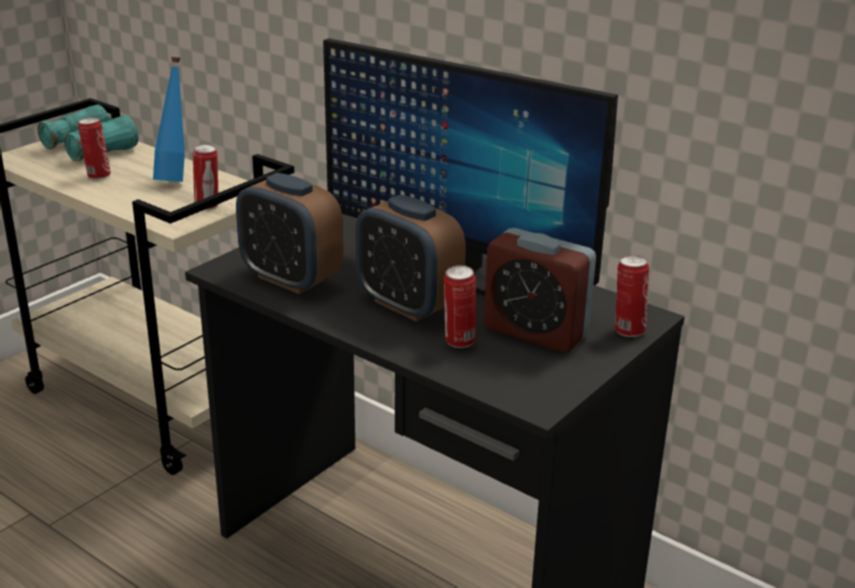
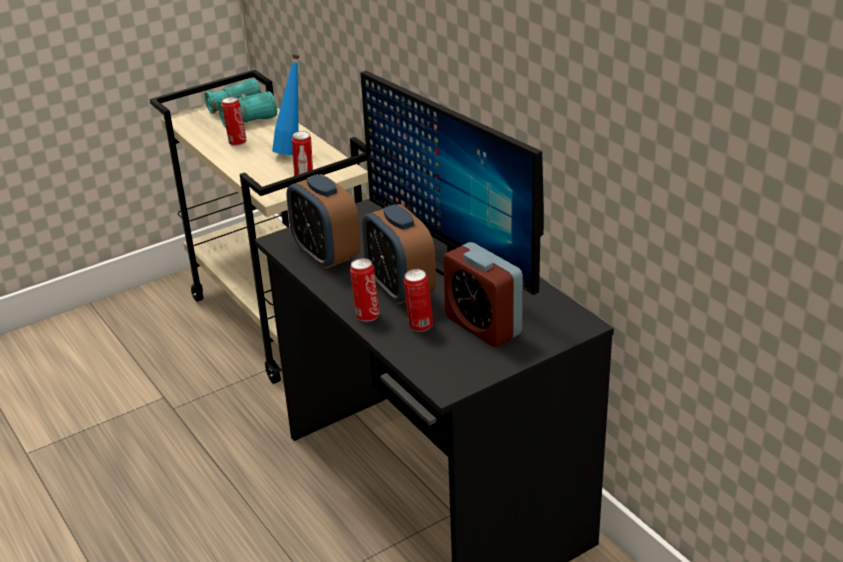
camera: 20 degrees right, 5 degrees up
(628, 330) = (557, 334): can -> can (366, 315)

